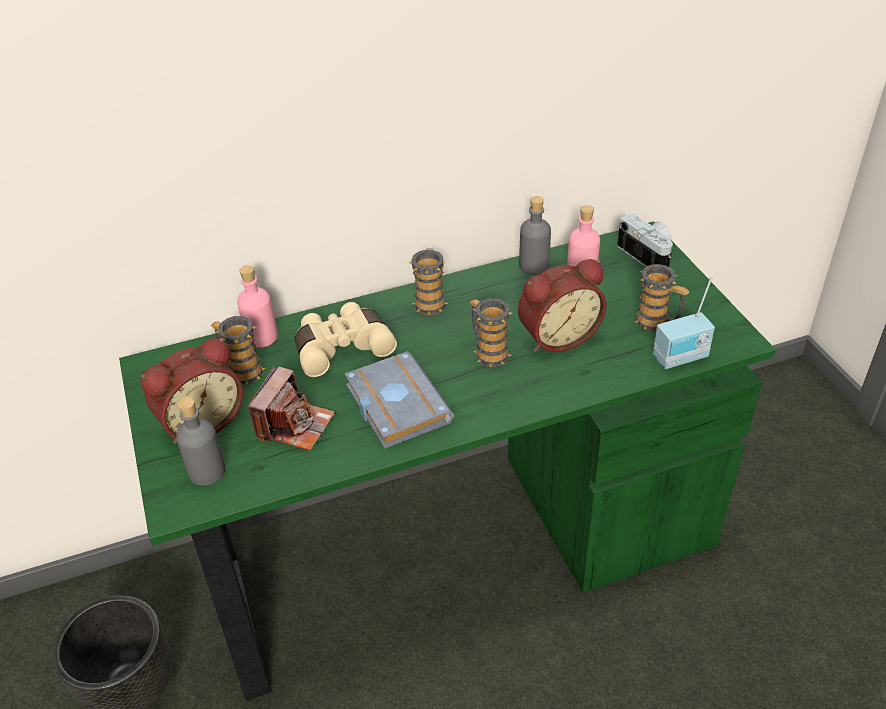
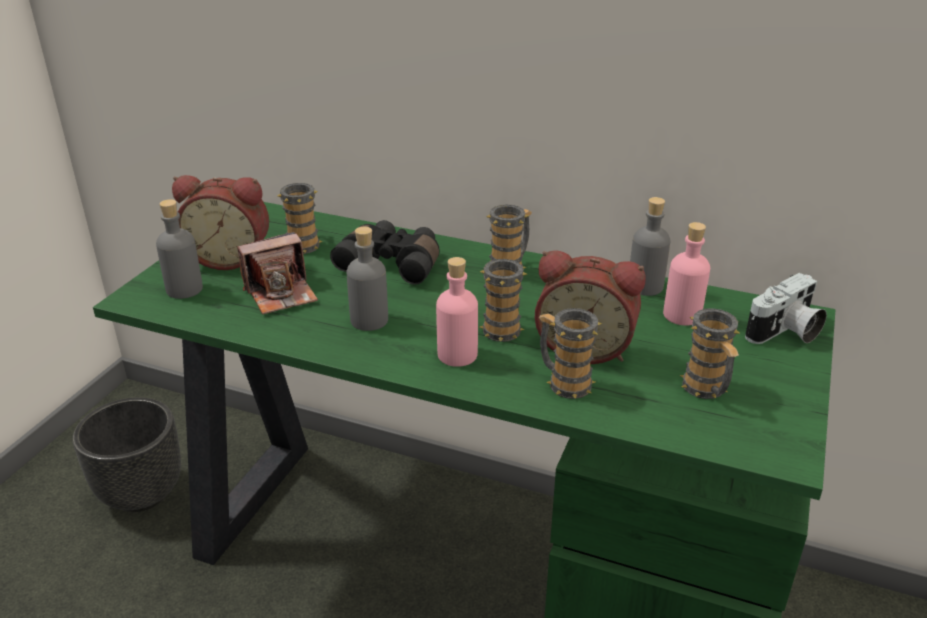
camera: 40 degrees right, 10 degrees down
(262, 337) = (349, 229): pink bottle -> pink bottle (457, 355)
(342, 347) = (393, 263): beige binoculars -> black binoculars
(394, 404) = (369, 320): grey book -> grey bottle
(577, 369) = (563, 382): none -> mug
(649, 255) = (785, 333): camera -> camera turned 45 degrees clockwise
(681, 358) = (689, 433): radio -> none

